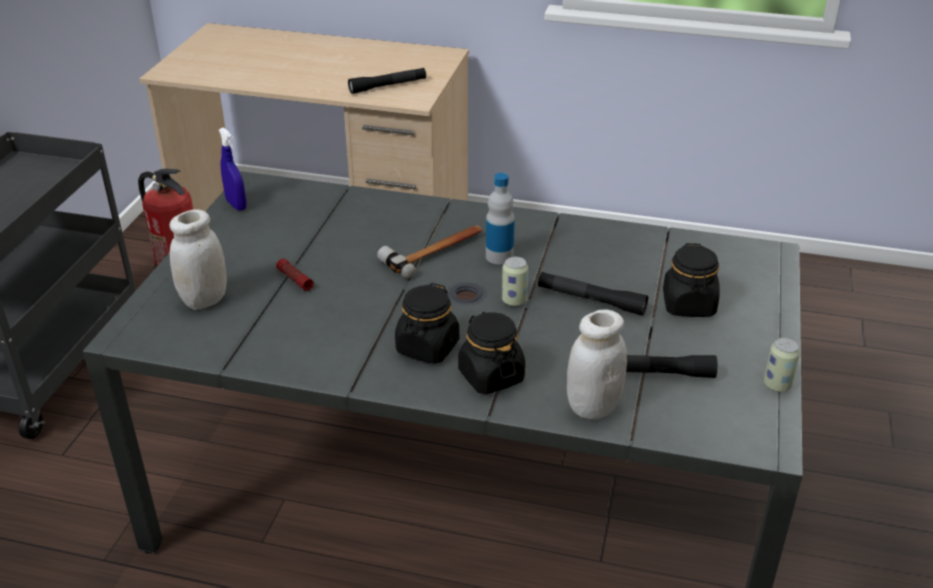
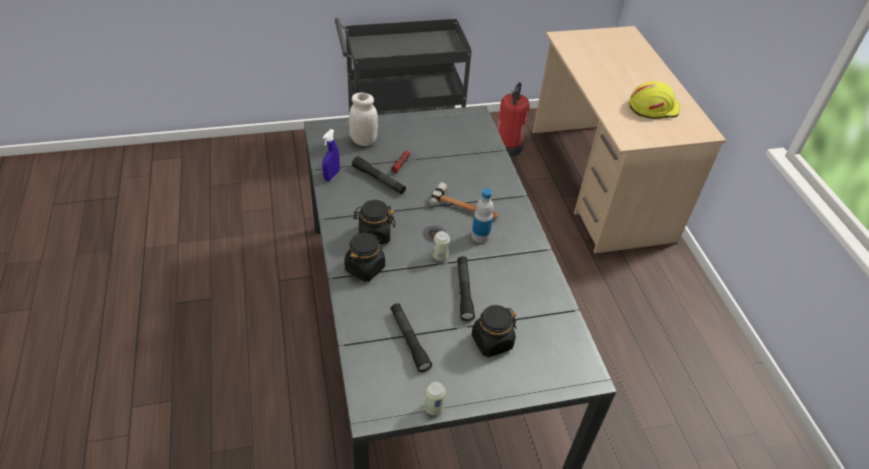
camera: 60 degrees right, 10 degrees up
(236, 205) = (452, 117): blue spray bottle -> blue spray bottle (331, 175)
(373, 66) = (653, 107): none -> yellow hard hat
(388, 86) = (633, 123): black flashlight -> black flashlight (379, 180)
(592, 407) = (362, 320): white jar -> none

